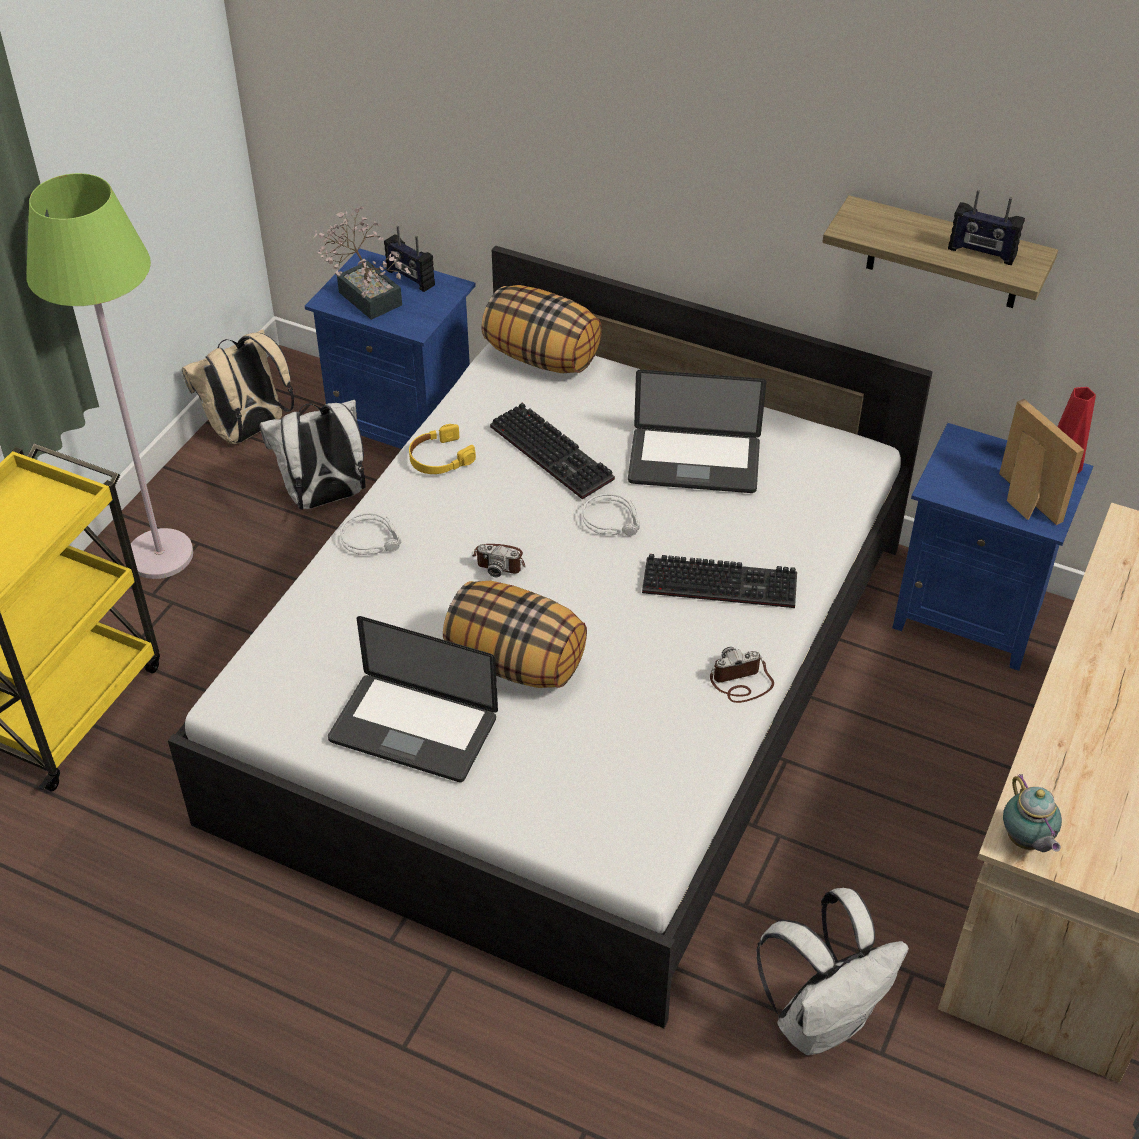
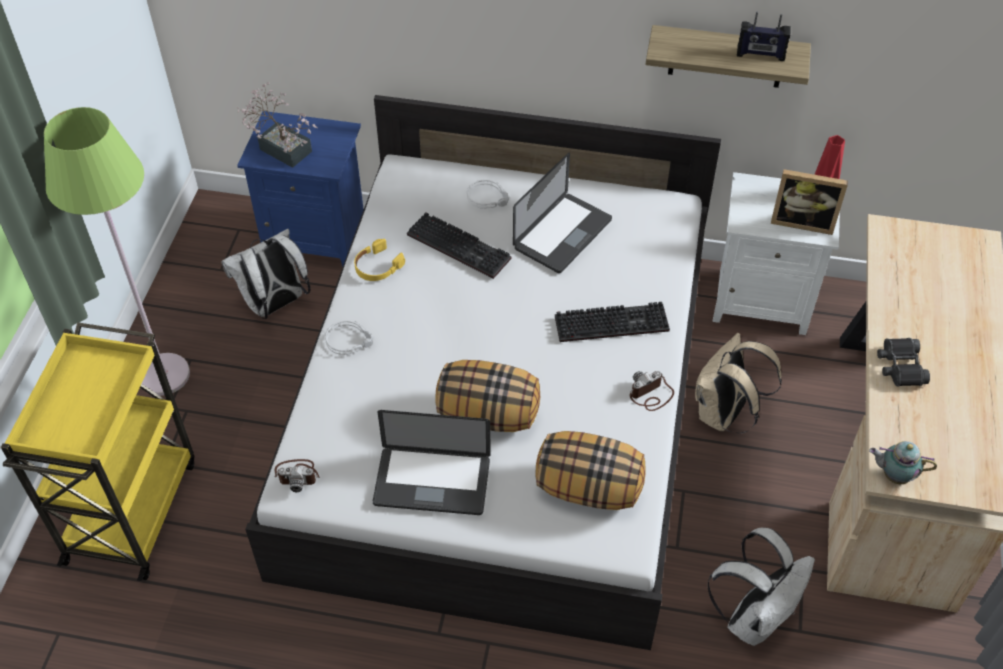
camera: 15 degrees left, 5 degrees up
(248, 432) = (198, 263): beige backpack -> beige backpack (723, 415)
(410, 278) = (310, 128): radio -> none
(500, 561) = (450, 338): camera -> camera (297, 475)
(542, 357) = (425, 172): pillow -> pillow (589, 487)
(613, 520) = (520, 290): grey headphones -> grey headphones (488, 198)
(694, 462) = (562, 234): laptop -> laptop turned 45 degrees counterclockwise
(970, 613) = (761, 300): blue nightstand -> white nightstand
(1022, 501) = (802, 221): picture frame -> picture frame turned 150 degrees clockwise
(1026, 841) = (894, 475): teapot -> teapot turned 135 degrees clockwise
(1086, 704) = (900, 366): none -> black binoculars

